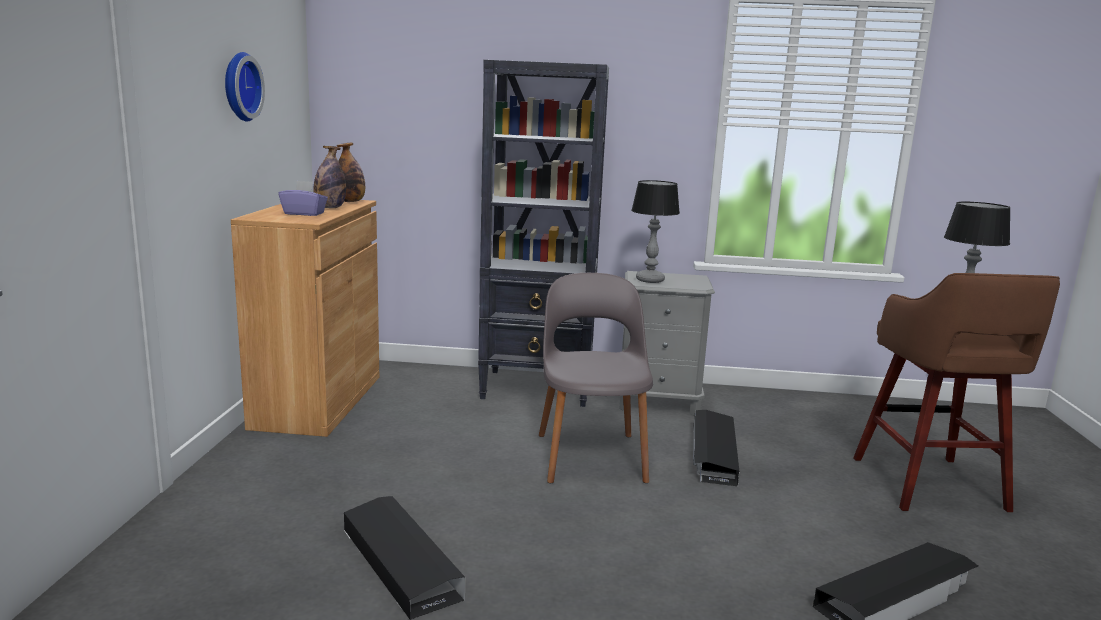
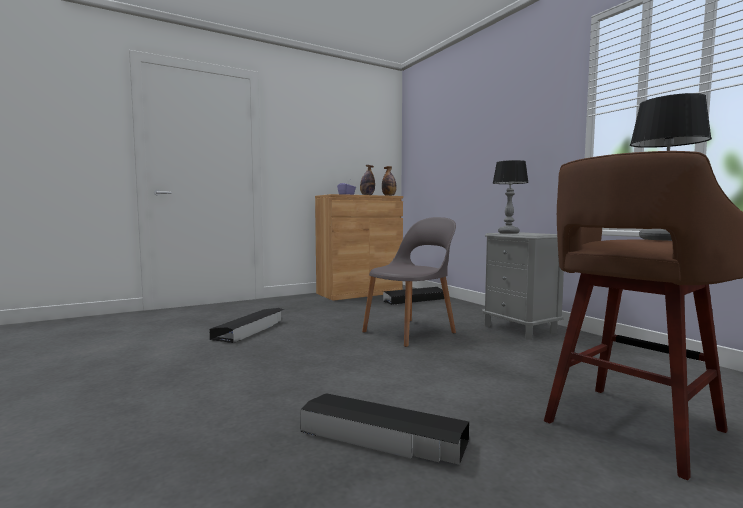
camera: 55 degrees right, 10 degrees down
(239, 86) = (335, 142): wall clock -> none
(538, 388) = (463, 309): black bookcase -> none
(713, 454) = (482, 352): black storage box -> black storage box (413, 300)

